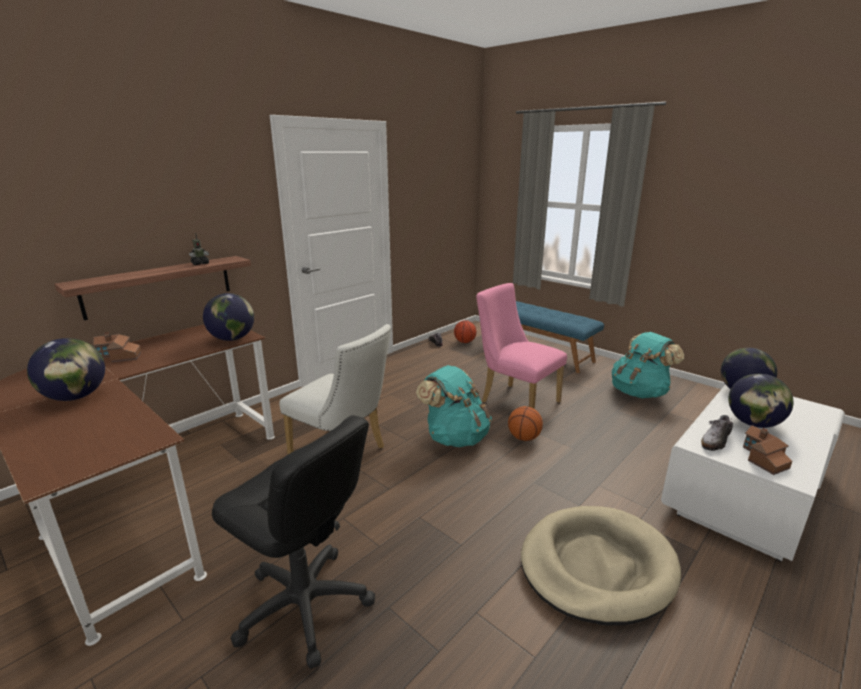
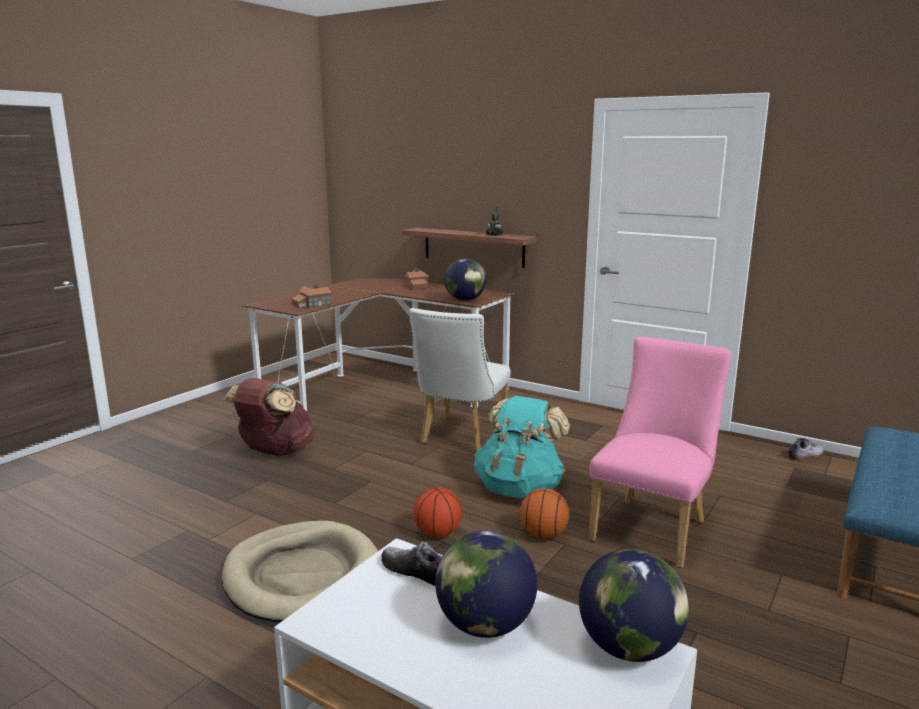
camera: 80 degrees right, 5 degrees down
(76, 397) = (351, 291): globe -> none
(304, 605) = (275, 452): black office chair -> brown backpack
(464, 342) = (841, 478): basketball -> basketball (437, 533)
(639, 392) = (816, 676): turquoise backpack -> none
(762, 458) = (369, 605): toy house -> toy house (311, 305)

